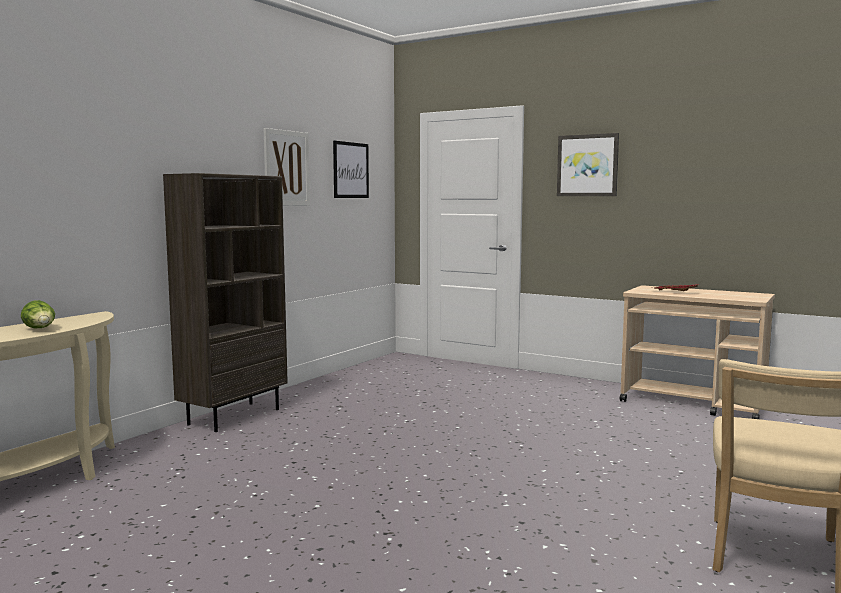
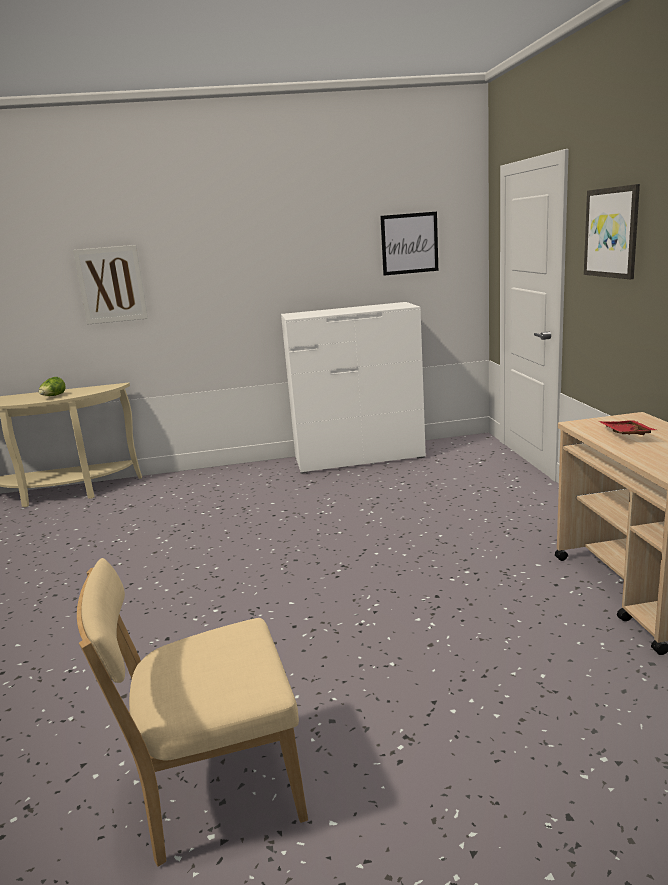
camera: 50 degrees right, 10 degrees up
(234, 416) = (239, 472): brown bookcase -> none
(286, 168) = (314, 253): picture -> picture (111, 284)
(333, 384) = (359, 458): none -> white dresser

